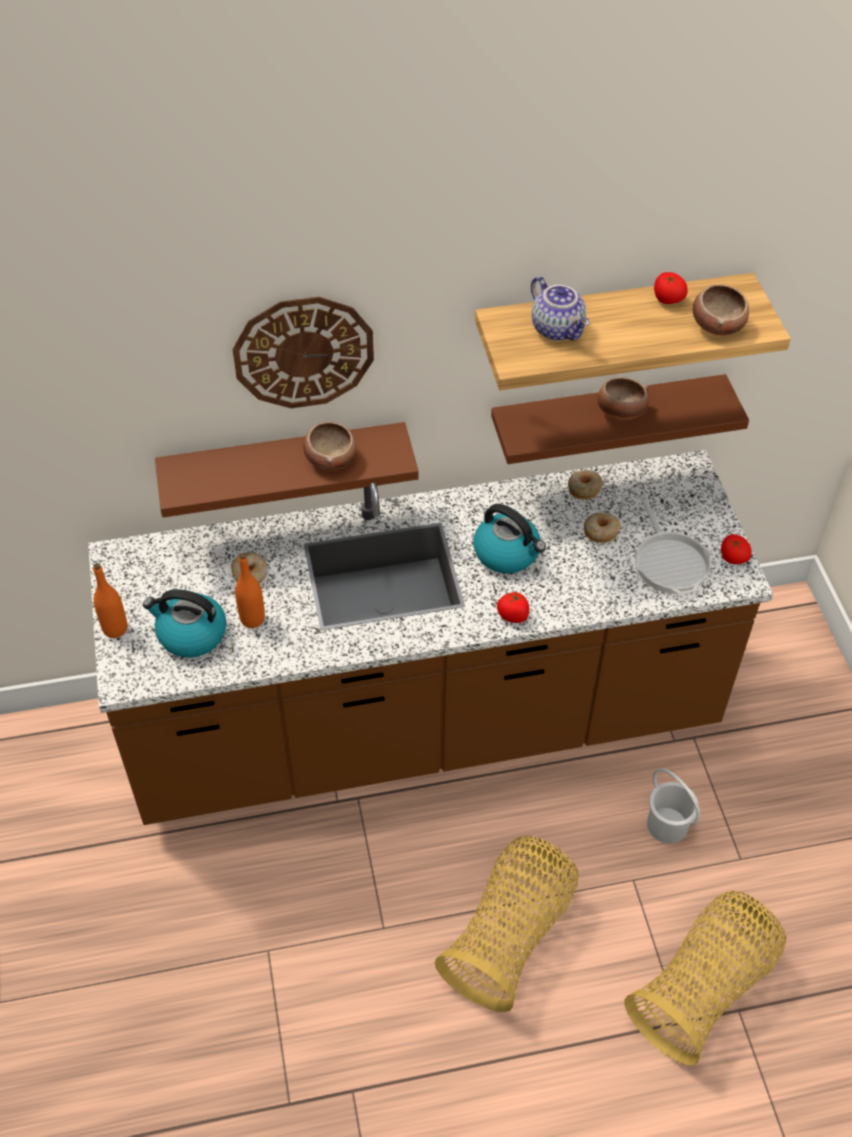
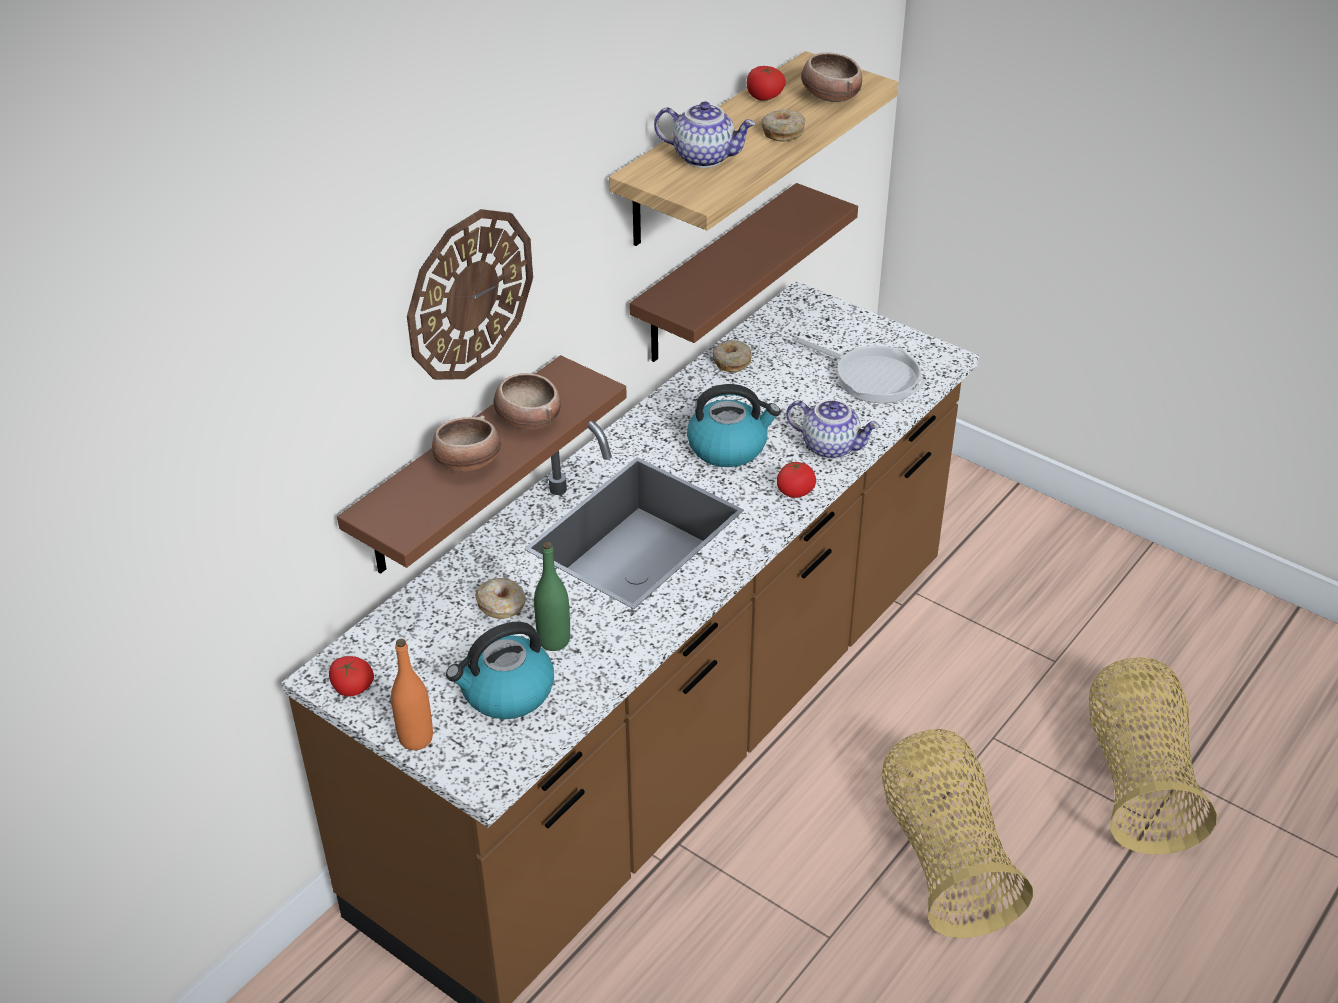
camera: 40 degrees left, 10 degrees down
(252, 619) = (554, 640): orange bottle -> green bottle
(577, 597) = (831, 446): none -> teapot
(601, 531) = (787, 386): donut -> donut (782, 132)
(620, 412) = (747, 250): bowl -> bowl (467, 463)
(667, 824) = (971, 674): white bucket -> none
(732, 558) = (917, 346): tomato -> tomato (352, 688)

